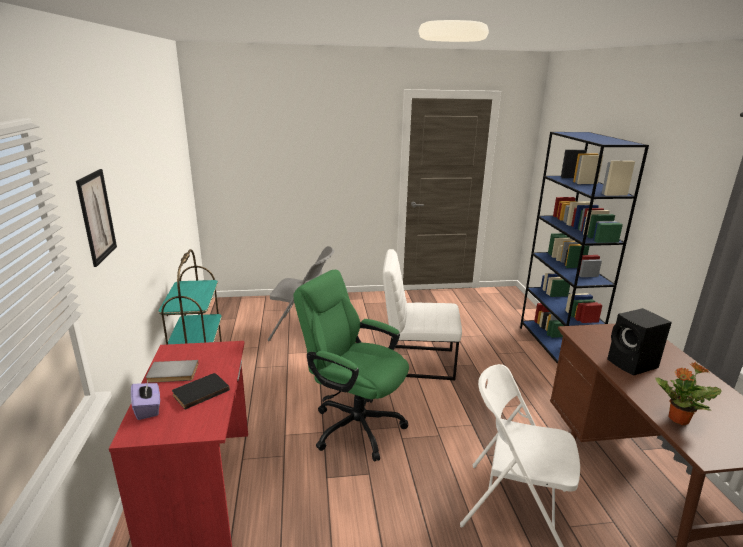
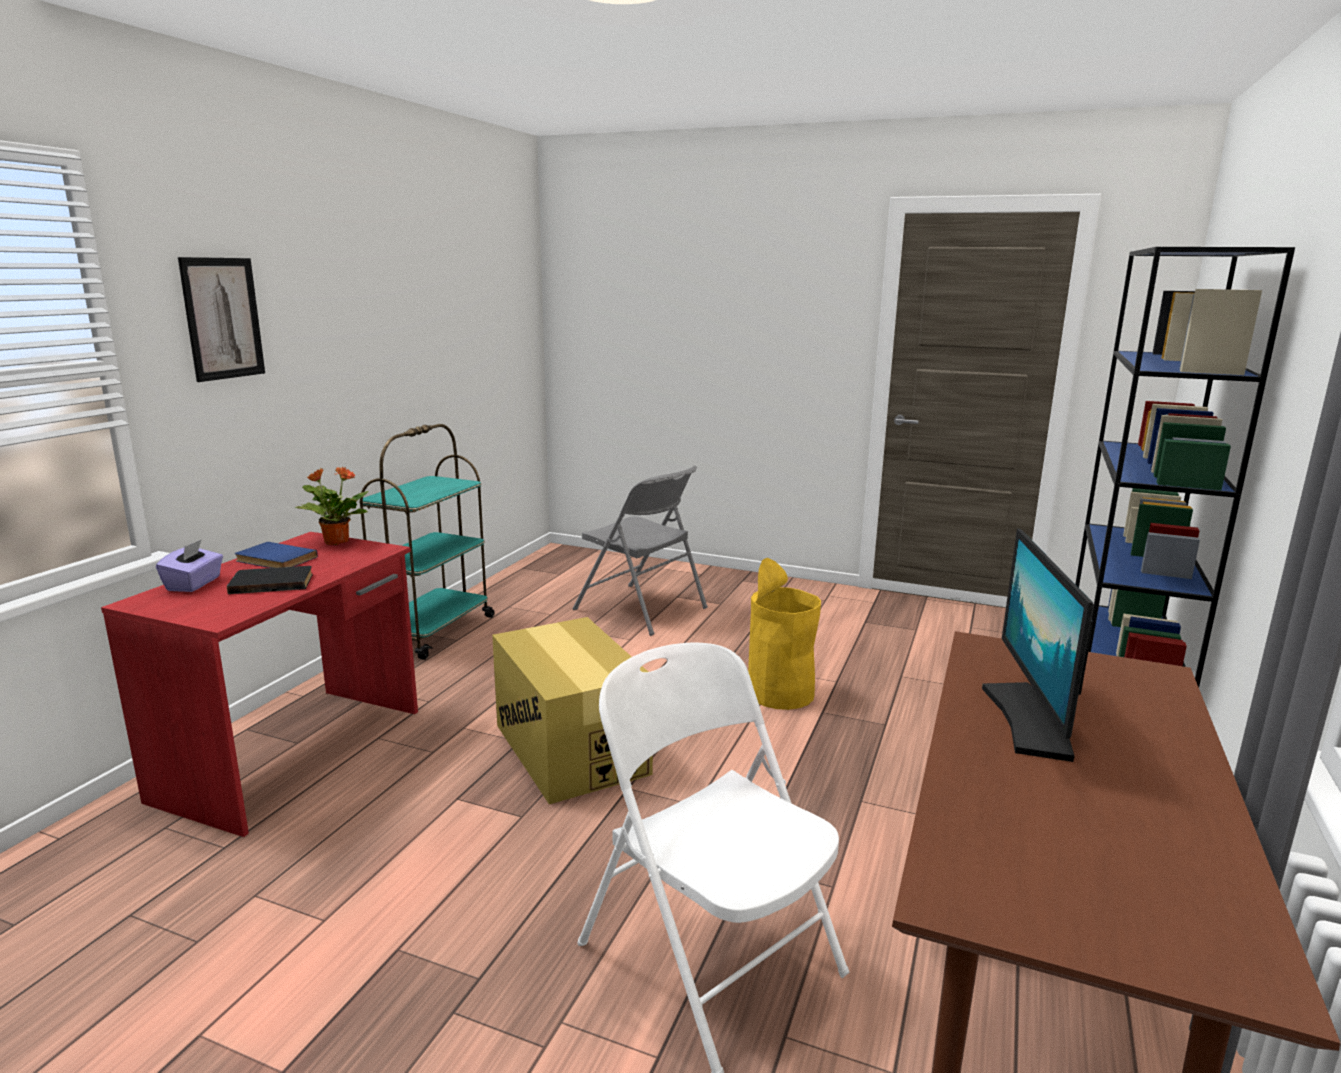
camera: 30 degrees right, 5 degrees down
(172, 374) = (274, 559): grey book -> blue book
(353, 426) = (570, 748): green office chair -> cardboard box
(417, 362) = (780, 693): white chair -> yellow trash can
(633, 365) = (1031, 720): black speaker -> monitor
(677, 419) = (983, 826): potted plant -> potted plant (336, 541)

